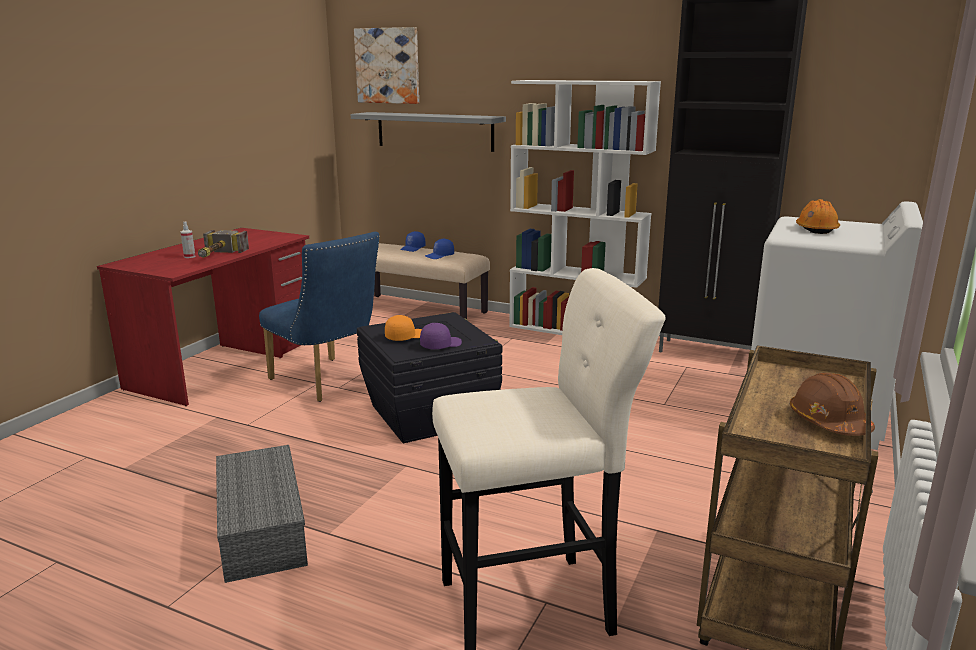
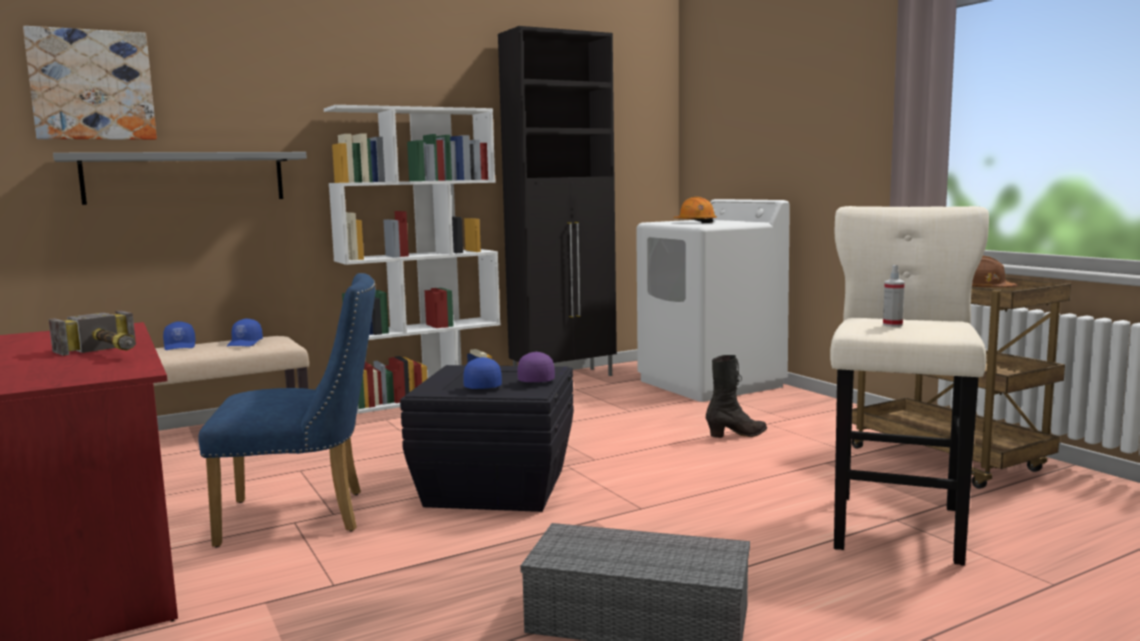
camera: 55 degrees left, 10 degrees down
(189, 256) = (63, 362): spray bottle -> spray bottle (892, 325)
(405, 336) = (481, 386): orange cap -> blue cap
(672, 468) = (737, 435): none -> black boot

